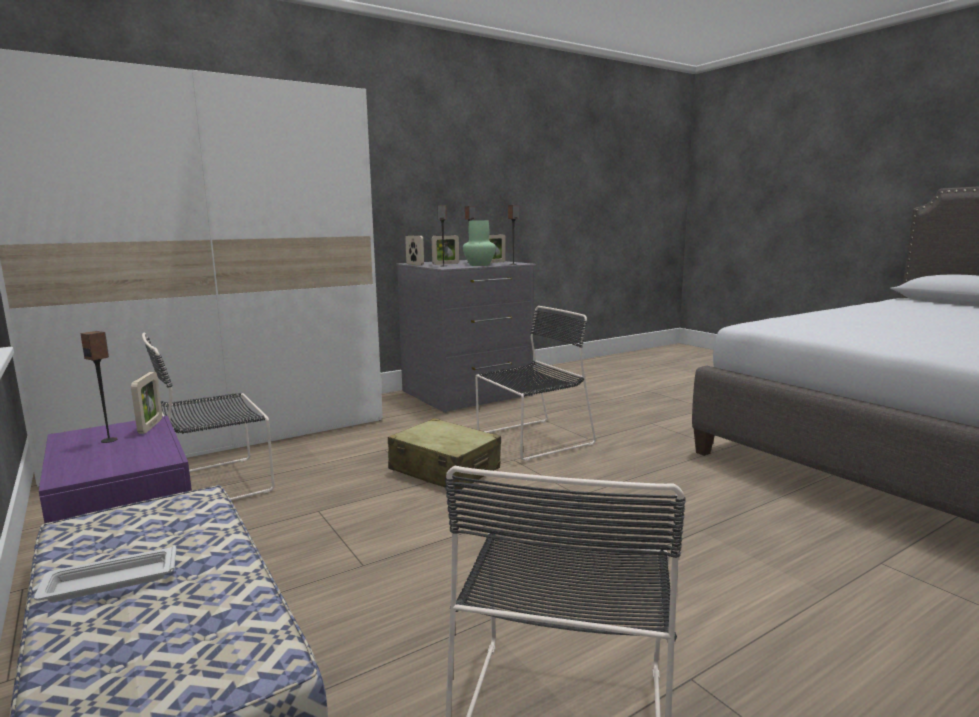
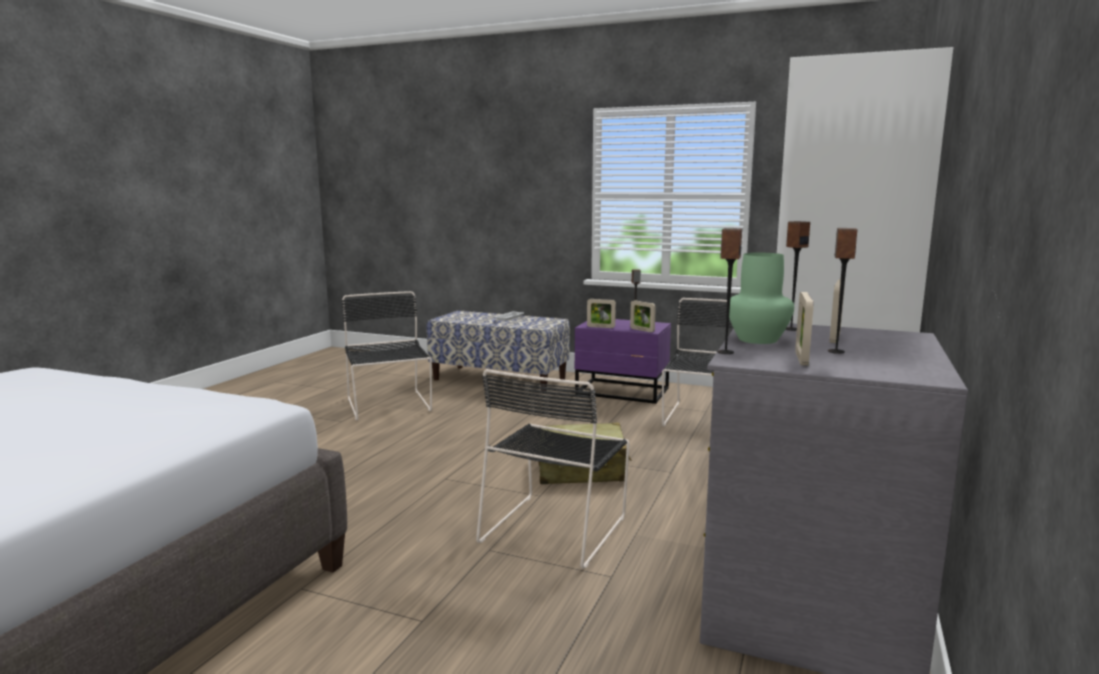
camera: 145 degrees right, 0 degrees up
(415, 264) = (865, 330): picture frame -> picture frame (601, 327)

